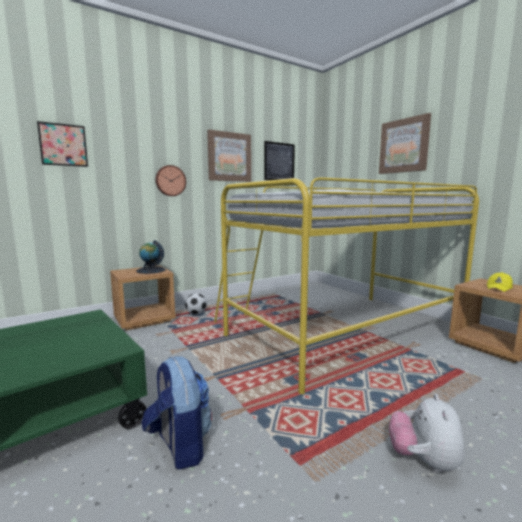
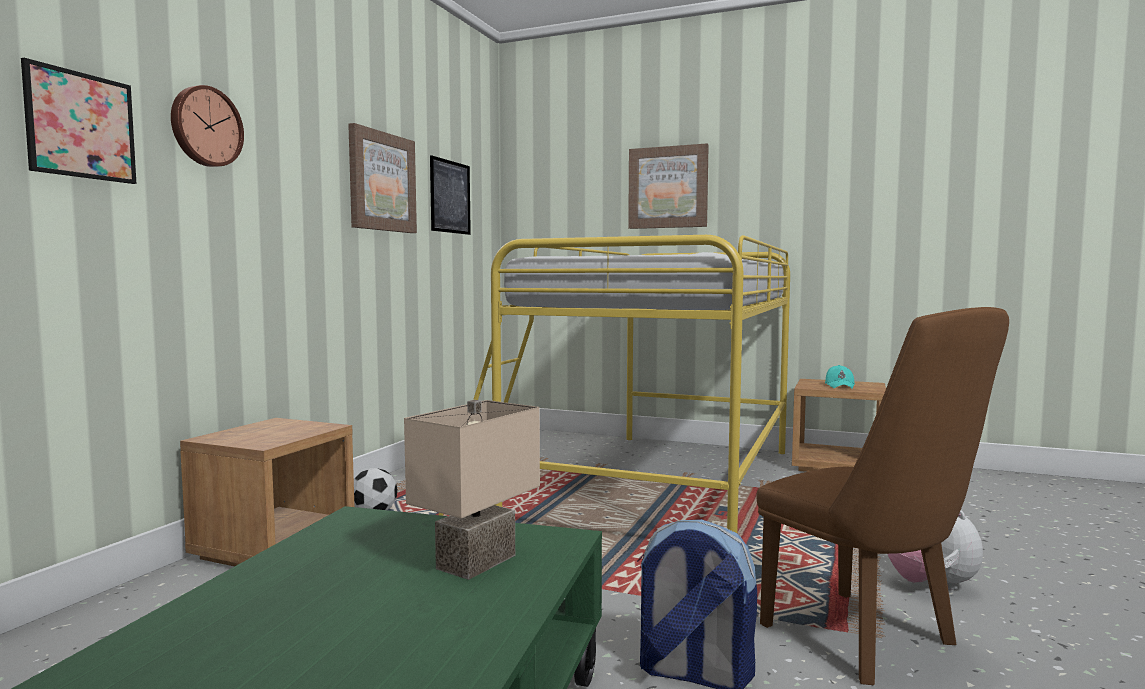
camera: 35 degrees left, 5 degrees down
(68, 348) = (474, 561): none -> beige table lamp
(151, 270) = (289, 428): globe -> none
(170, 181) = (289, 226): wall clock -> wall clock (205, 127)
(305, 479) = (870, 641): none -> brown chair
(499, 288) = (840, 385): yellow cap -> turquoise cap

